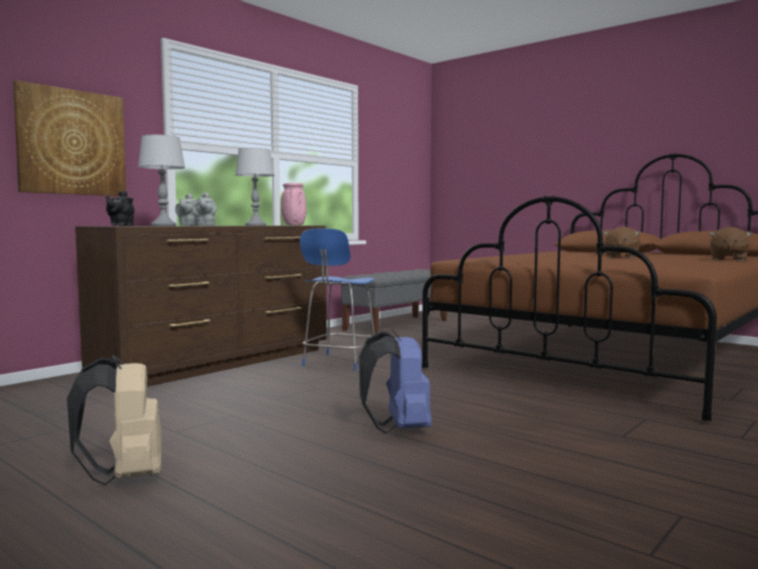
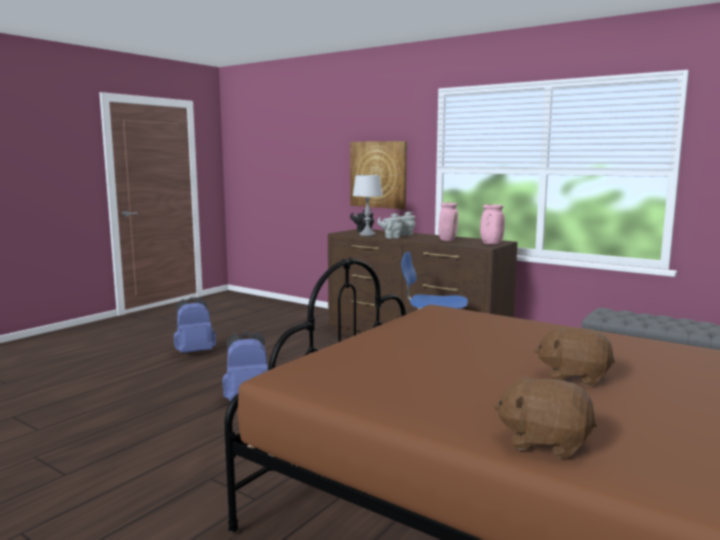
camera: 85 degrees right, 5 degrees up
(126, 477) = (195, 352): beige backpack -> blue backpack
(255, 225) = (447, 240): grey table lamp -> pink vase

